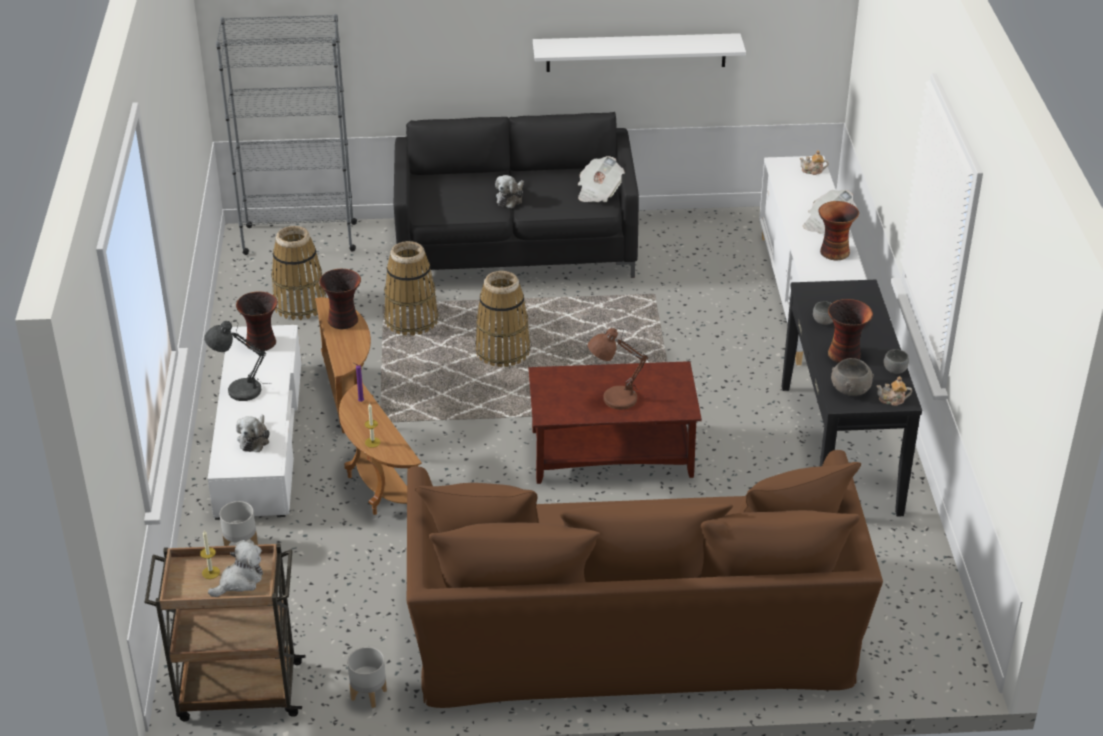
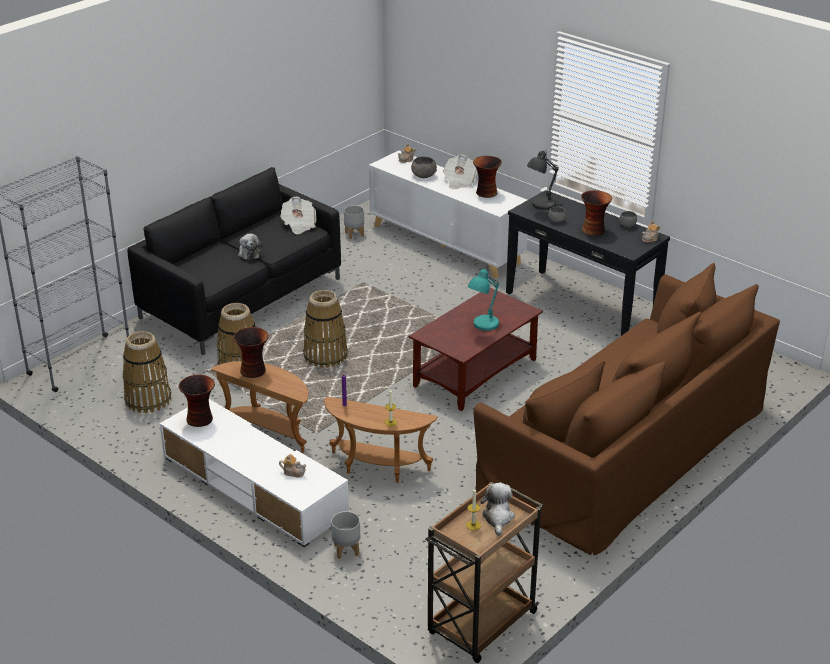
camera: 45 degrees left, 5 degrees down
(240, 390) = (234, 452): grey table lamp -> grey table lamp (541, 205)
(254, 439) = (293, 472): plush toy -> teapot
(368, 695) = (555, 573): grey planter -> grey planter (354, 234)
(615, 399) = (483, 325): brown table lamp -> turquoise table lamp
(636, 52) = (268, 118): white shelf -> none
(850, 389) = (624, 244): grey bowl -> grey bowl (423, 175)

